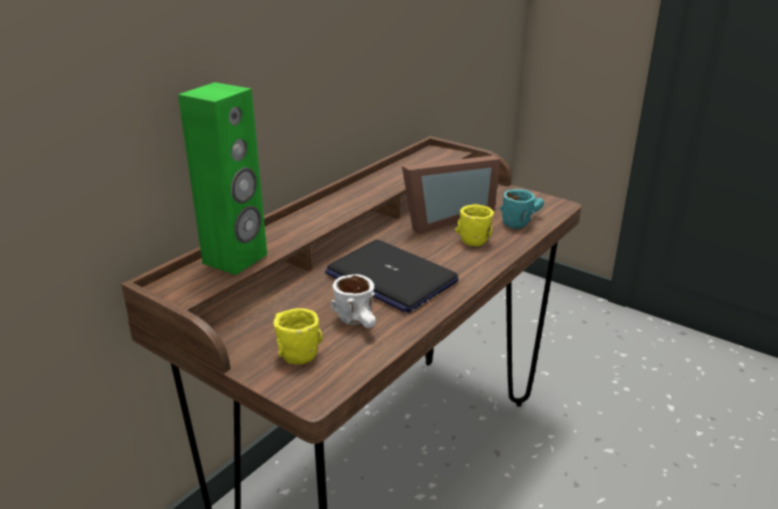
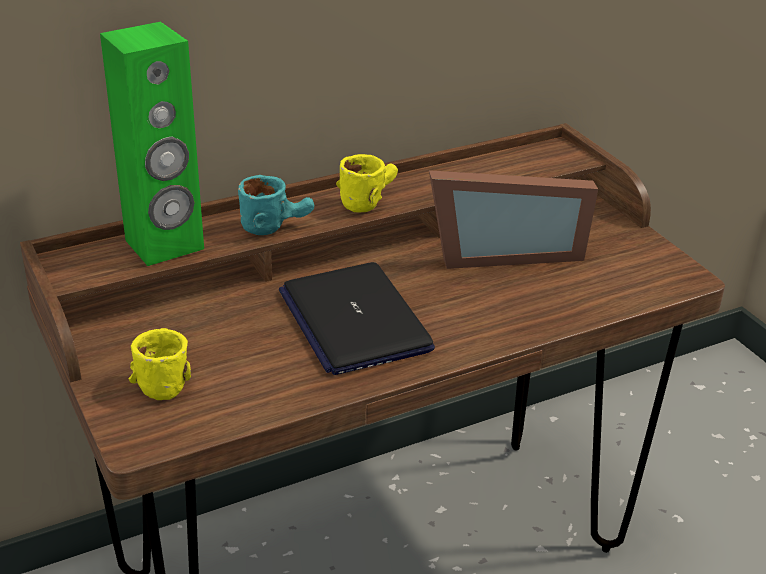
camera: 25 degrees right, 5 degrees up
(361, 323) = (266, 370): white mug -> none
(474, 236) = (517, 292): yellow mug -> yellow mug (368, 199)
(521, 220) = (607, 287): turquoise mug -> turquoise mug (276, 225)

